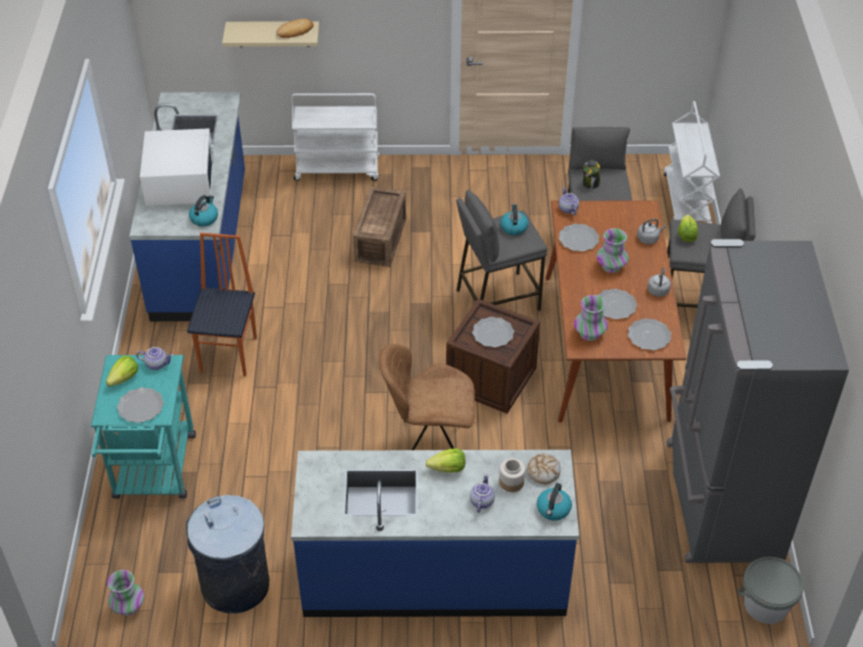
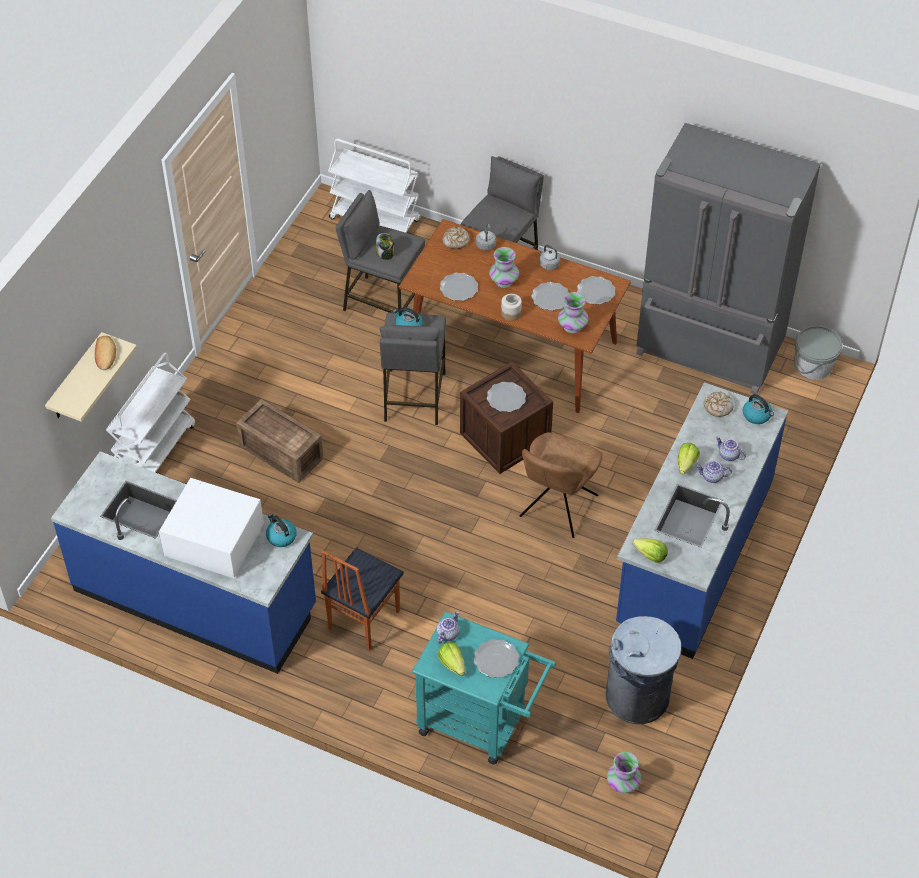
camera: 65 degrees left, 5 degrees up
(230, 354) = (362, 620): chair -> chair turned 90 degrees counterclockwise
(512, 482) = (718, 430): jar -> jar (511, 313)
(568, 209) = (417, 279): teapot -> teapot (712, 477)
(636, 217) = (455, 241): none -> bread
(686, 235) = (488, 221): lettuce -> lettuce (650, 556)

